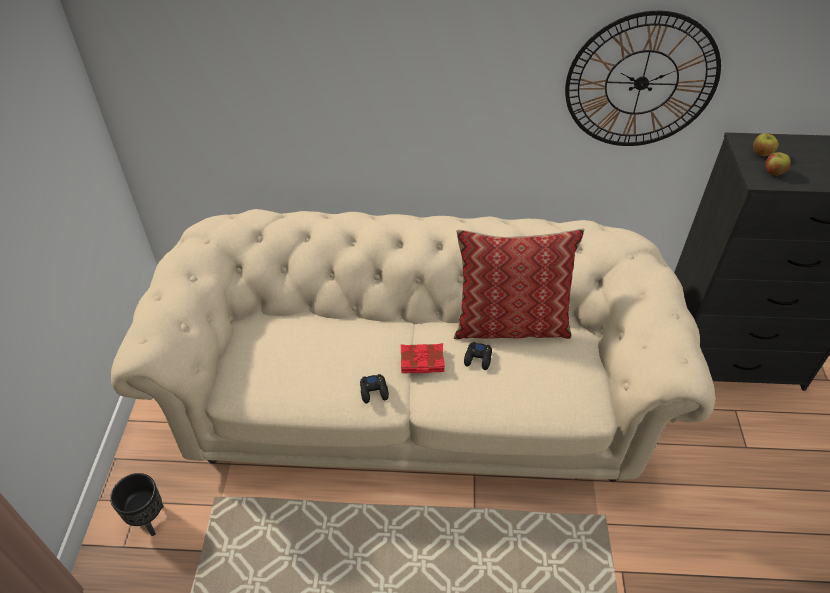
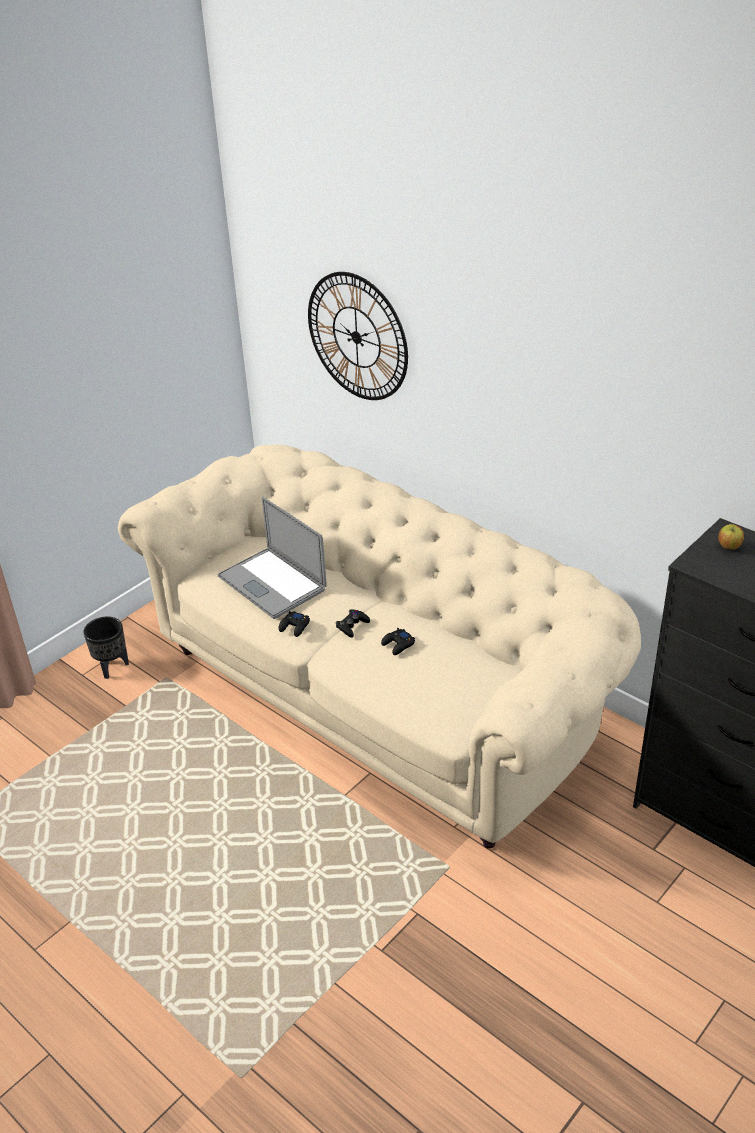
camera: 40 degrees right, 10 degrees down
(309, 359) = (272, 583): none -> laptop
(422, 362) = (352, 626): red book -> black game controller
(510, 324) = (456, 635): pillow -> none
(641, 82) = (643, 435): wall clock -> wall clock (357, 337)
(773, 172) = (716, 564): apple -> none

